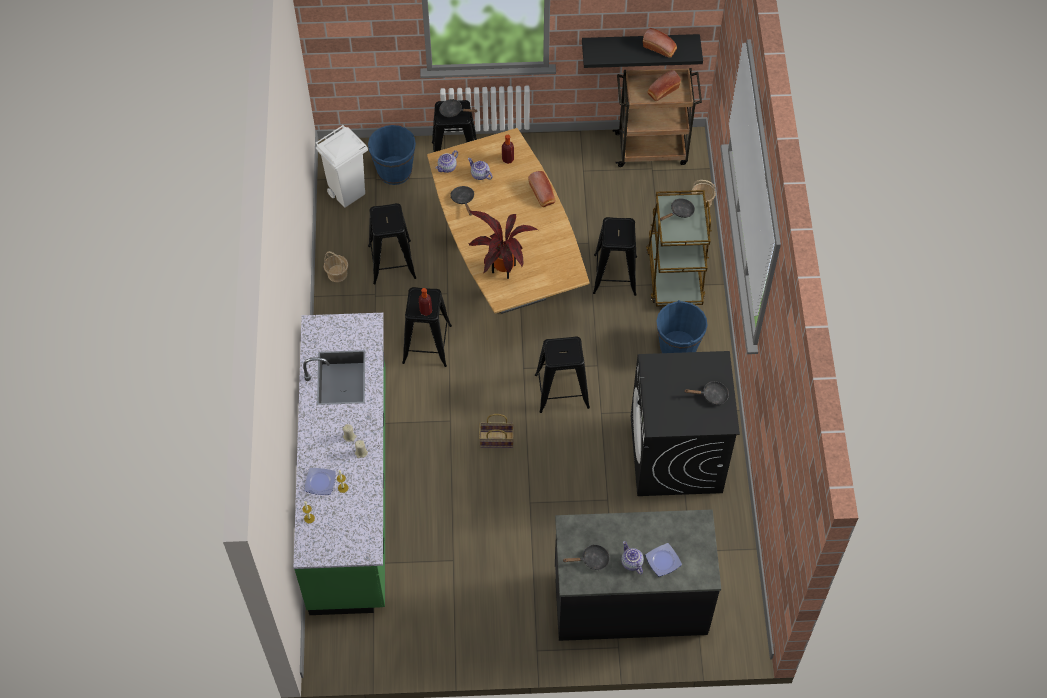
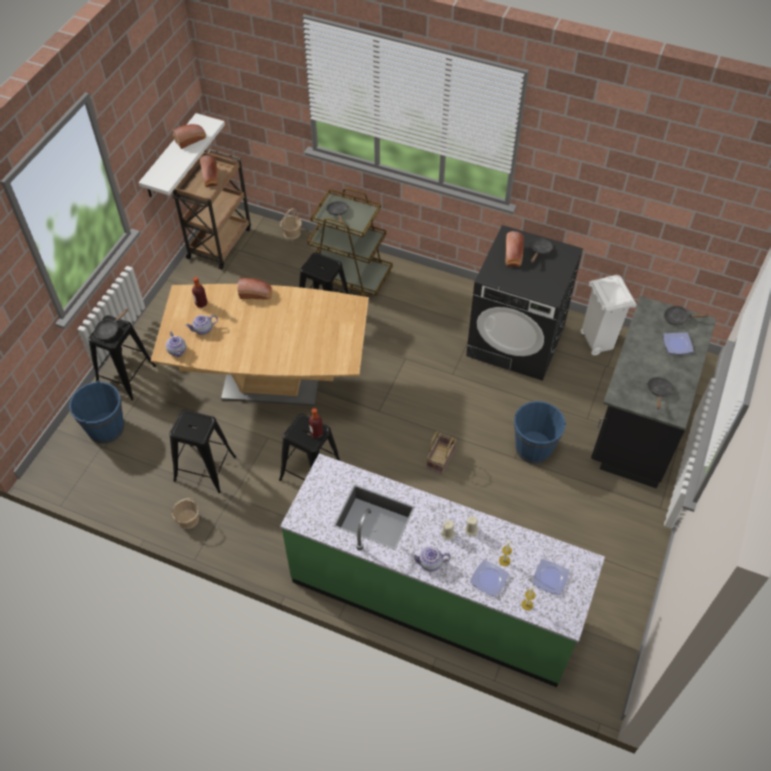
camera: 65 degrees left, 5 degrees down
(341, 528) = (550, 579): none -> plate
(348, 193) = (103, 476): white trash can -> white trash can (597, 342)
(463, 200) = (222, 352): black frying pan -> black frying pan (678, 318)
(501, 270) = (317, 352): potted plant -> none
(562, 391) = (417, 392): black stool -> none
(631, 562) = (671, 366): teapot -> teapot (430, 563)
(640, 45) = (170, 157): black shelf -> white shelf
(678, 347) = (418, 301): blue bucket -> blue bucket (533, 448)
(691, 375) = (513, 256): none -> bread

